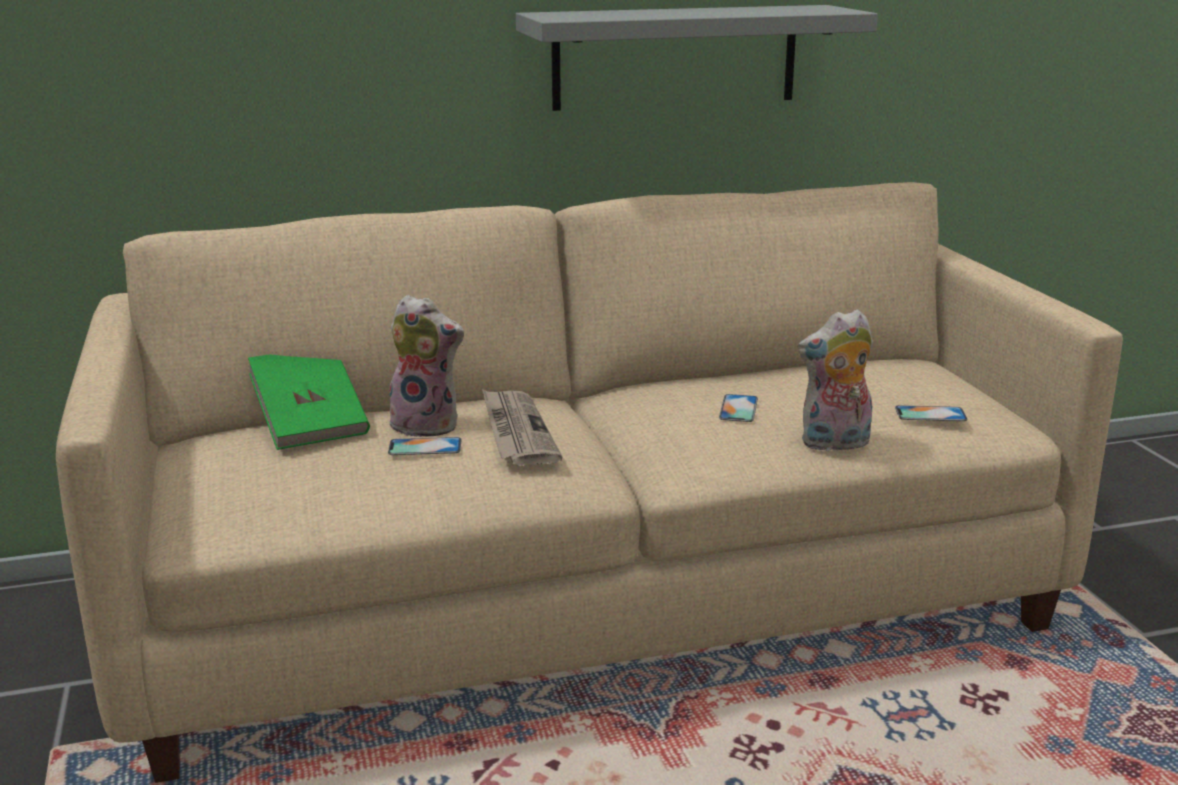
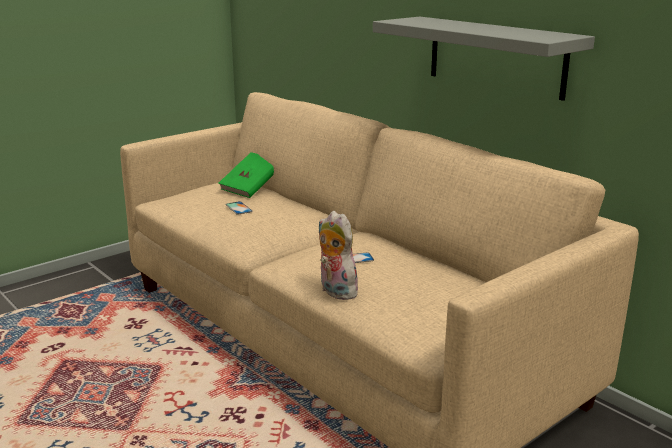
camera: 65 degrees right, 0 degrees up
(428, 426) = (267, 205): plush toy -> none
(516, 431) = (269, 219): newspaper -> none
(930, 414) = (401, 310): phone -> none

